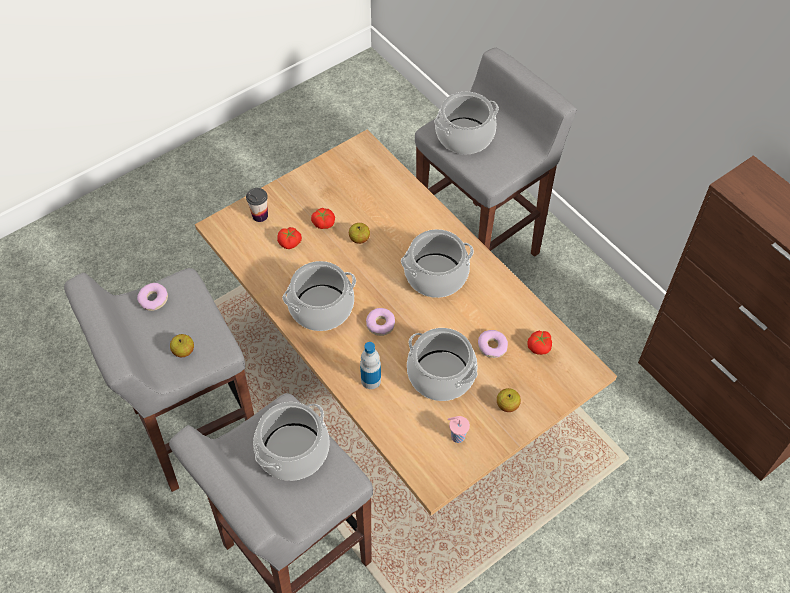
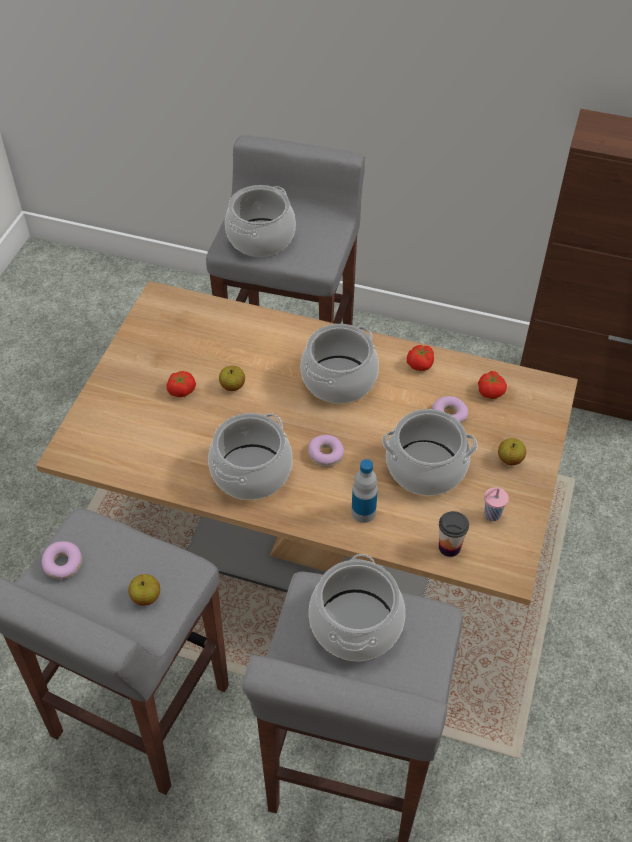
camera: 35 degrees left, 5 degrees down
(260, 215) = (105, 418): cup -> cup (449, 547)
(290, 243) = (162, 428): tomato -> tomato (420, 364)

